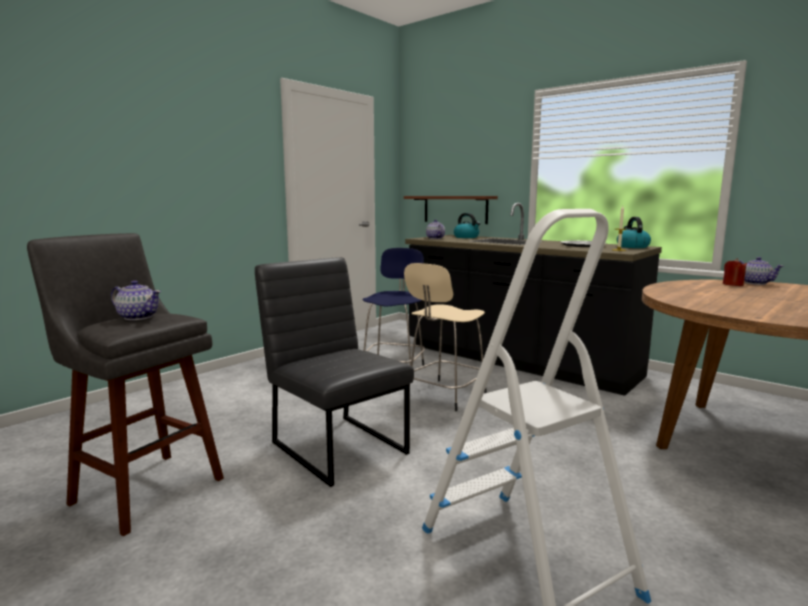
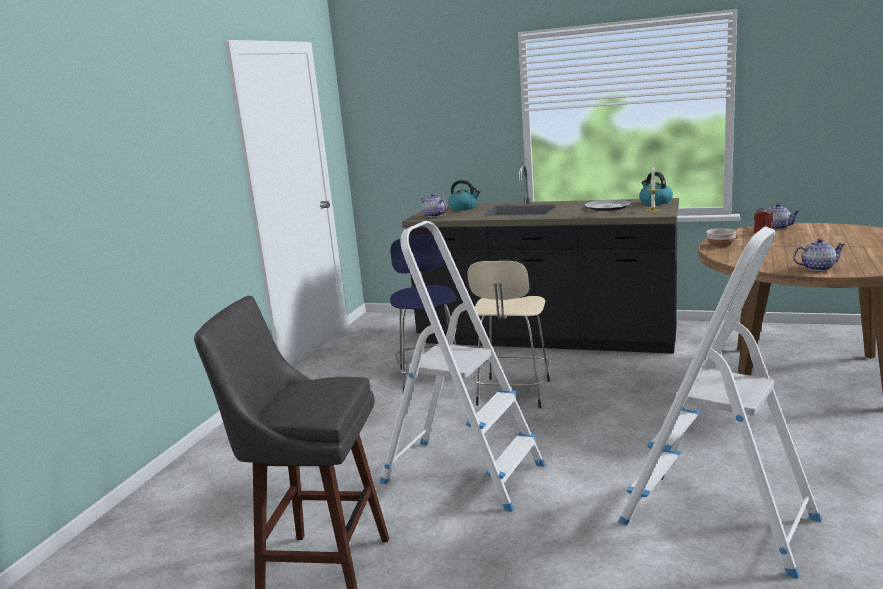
camera: 20 degrees left, 5 degrees up
(138, 317) = (309, 391): teapot -> teapot (817, 268)
(337, 445) = (464, 474): grey chair -> white step ladder
(455, 209) = (430, 172): shelf -> none
(672, 286) = (720, 244): none -> bowl

